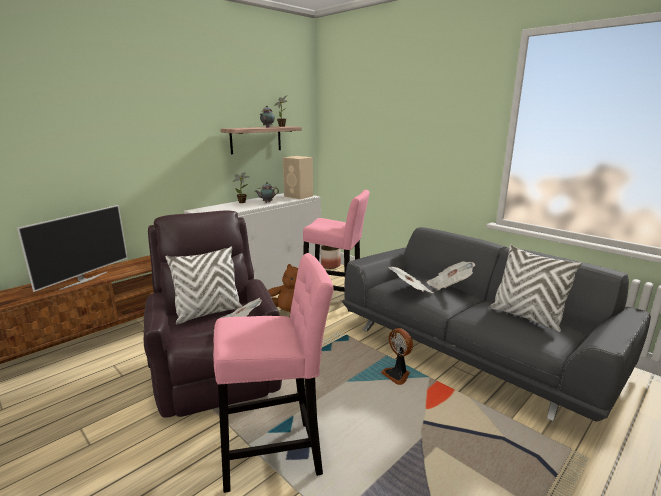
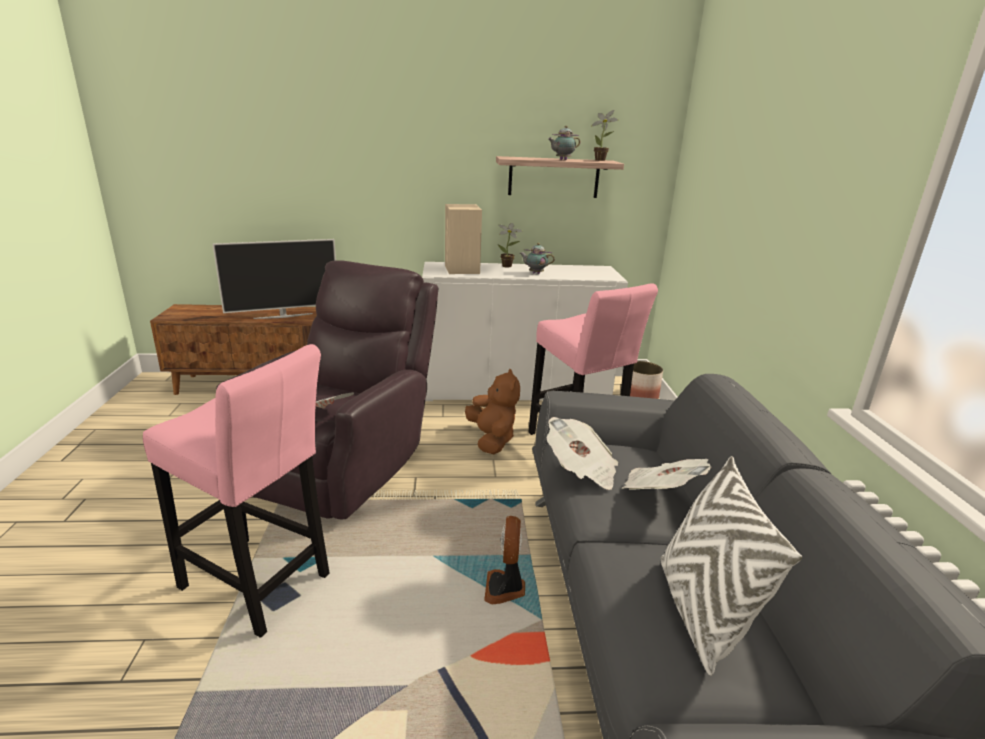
camera: 40 degrees right, 5 degrees up
(208, 313) = (331, 392): white pillow -> none
(299, 196) = (597, 274): beige speaker -> beige speaker (462, 269)

